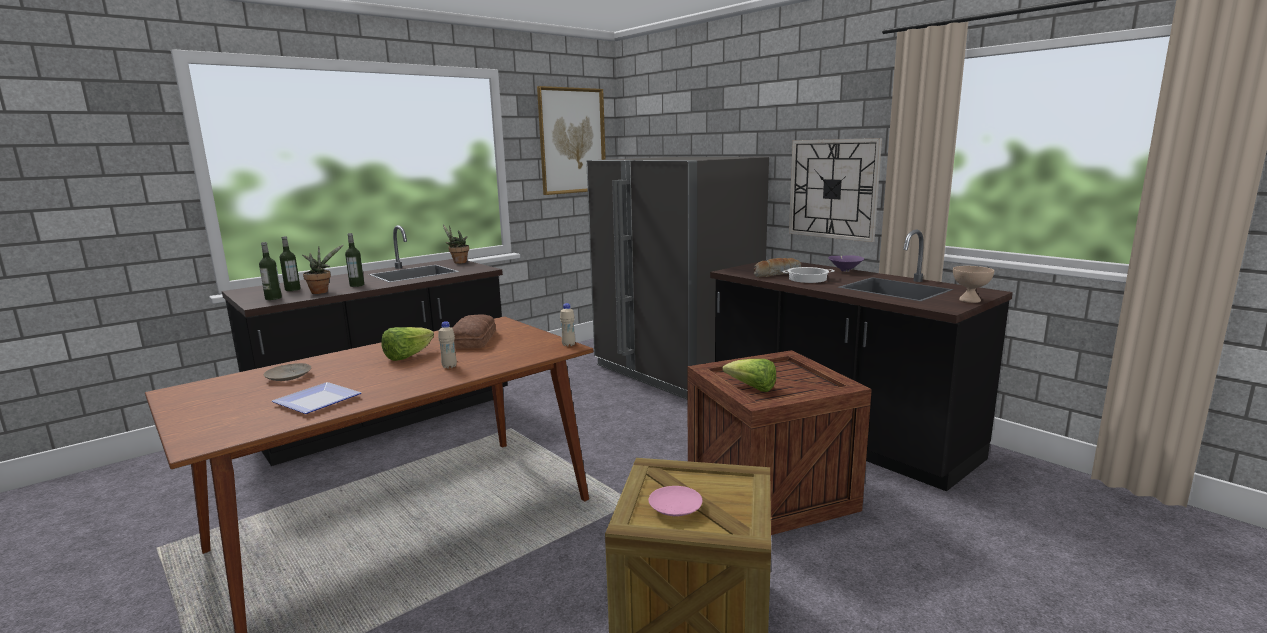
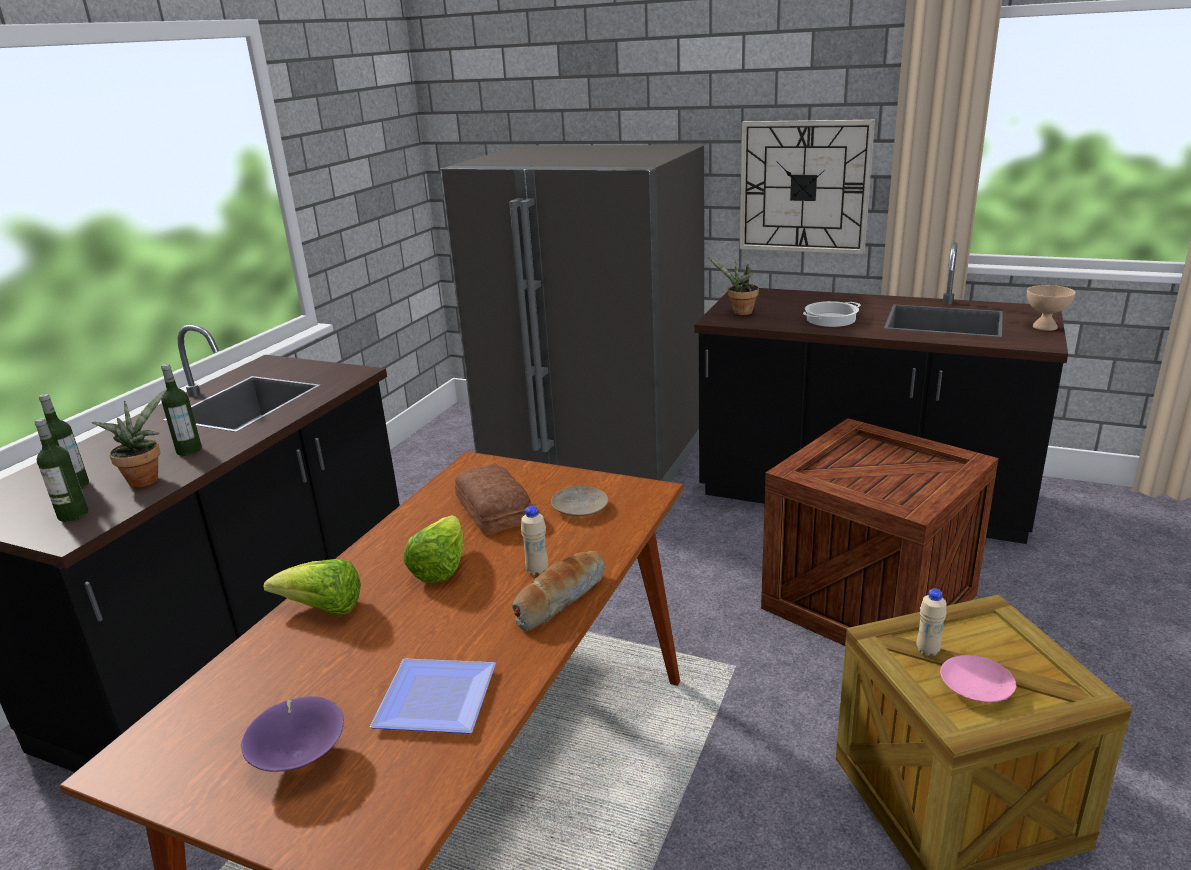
camera: 25 degrees left, 10 degrees up
(289, 377) = (302, 665): beige plate -> beige plate (580, 507)
(458, 262) = (284, 364): potted plant -> potted plant (740, 313)
(568, 345) = (643, 486): beige bottle -> beige bottle (927, 650)
(572, 141) = (367, 129): picture -> none
(752, 388) = (874, 488): lettuce -> lettuce (323, 609)
(776, 274) = (782, 316): bread -> bread (560, 599)
(845, 270) = (847, 297): purple bowl -> purple bowl (300, 757)

